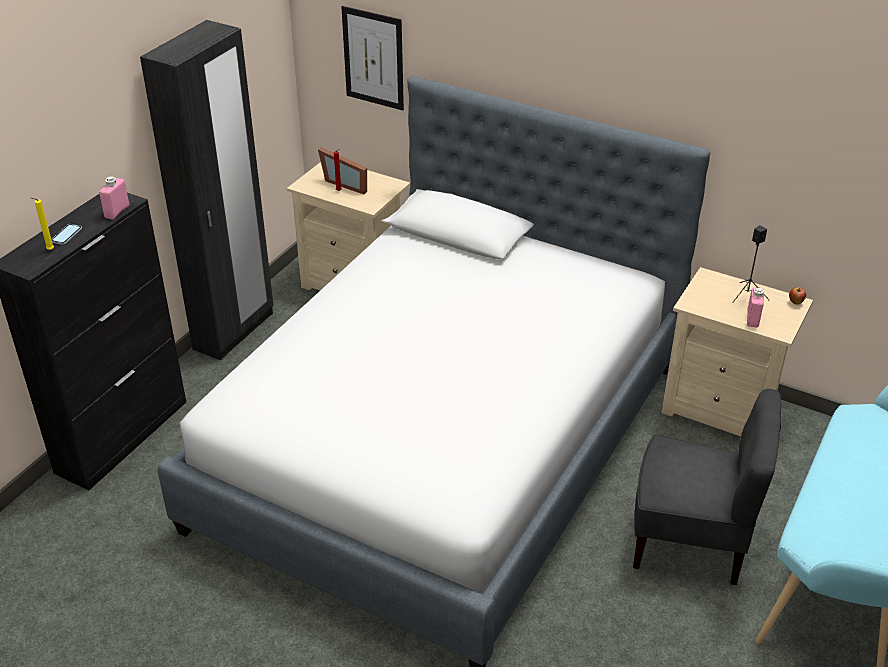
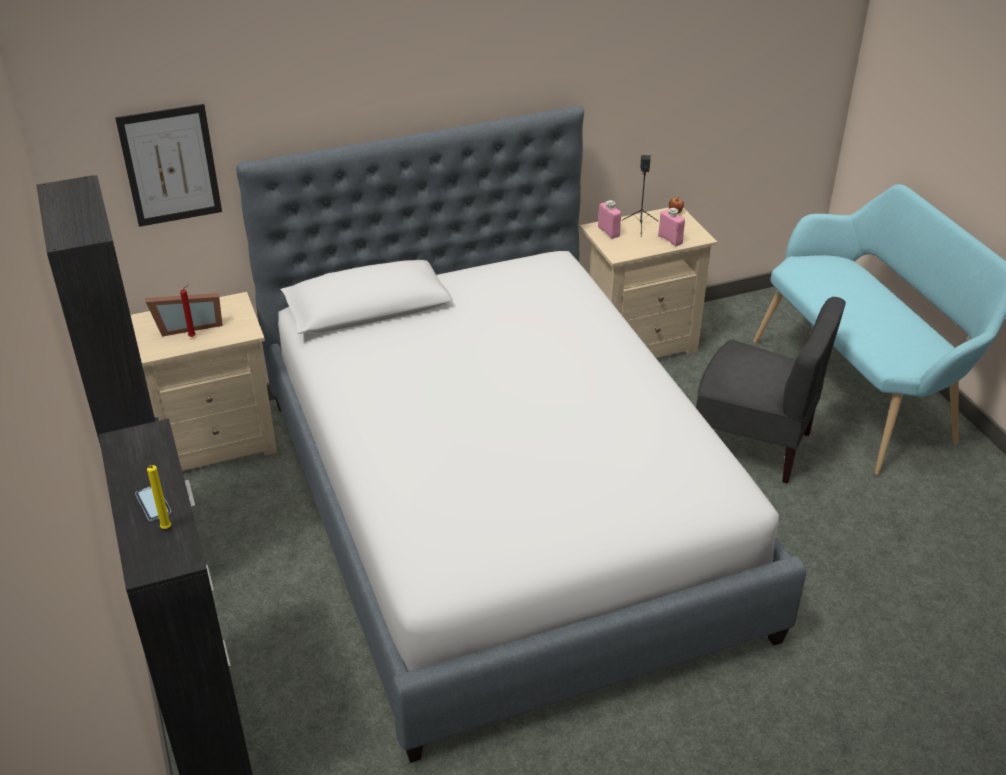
camera: 50 degrees left, 0 degrees up
(117, 211) = (161, 448): pink bottle -> pink bottle (608, 232)
(690, 542) = (753, 445): grey chair -> grey chair turned 60 degrees clockwise

